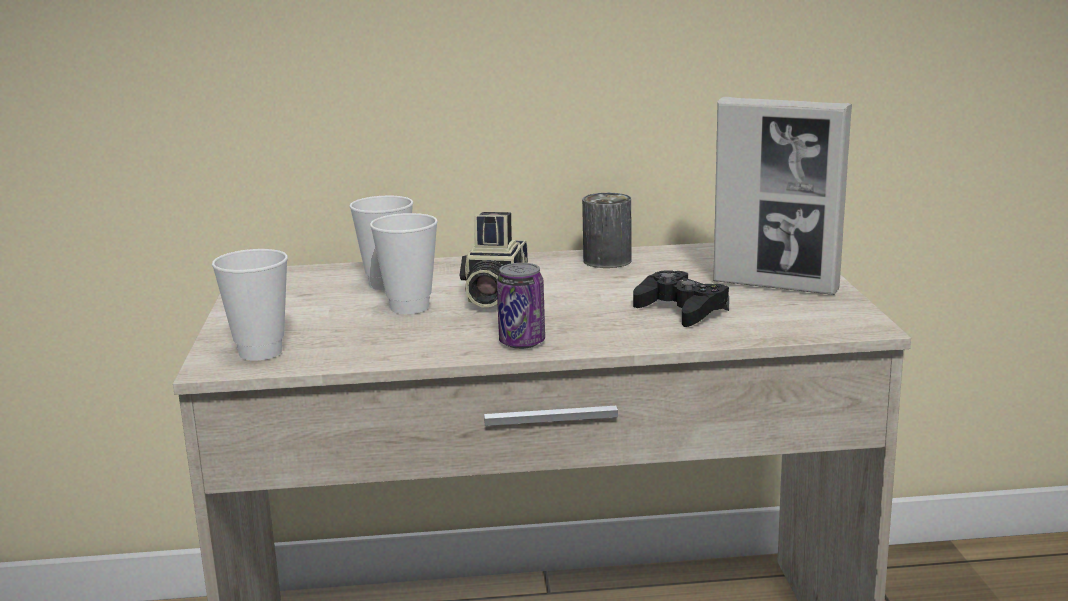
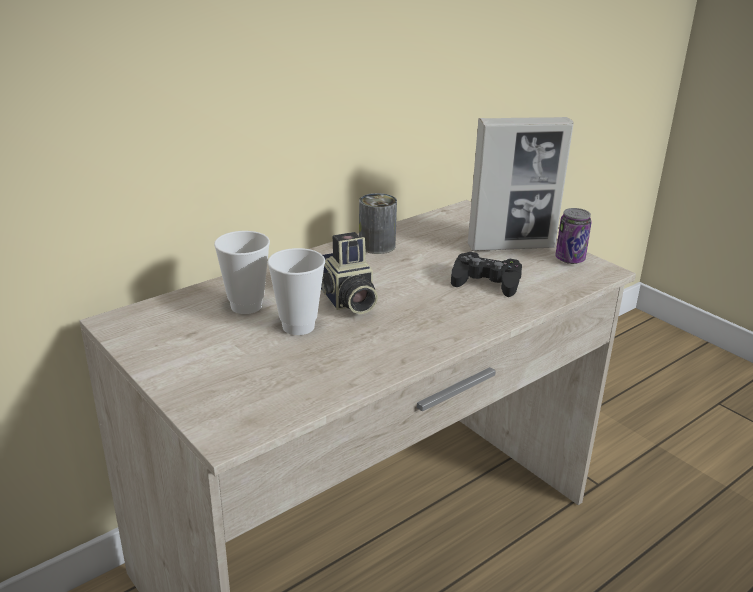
camera: 35 degrees left, 10 degrees up
(260, 352) = (244, 408): cup -> none
(522, 343) = (428, 340): can -> can (570, 259)

